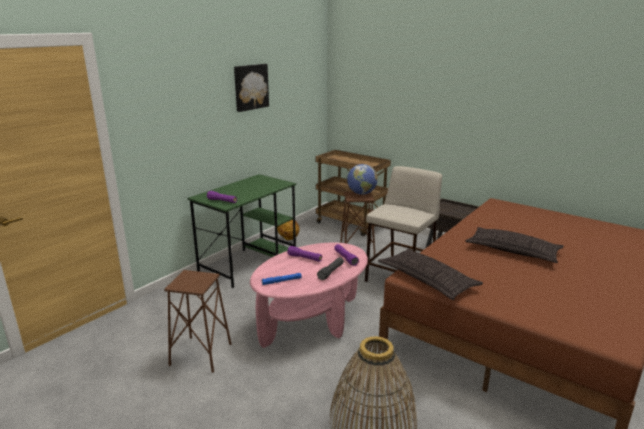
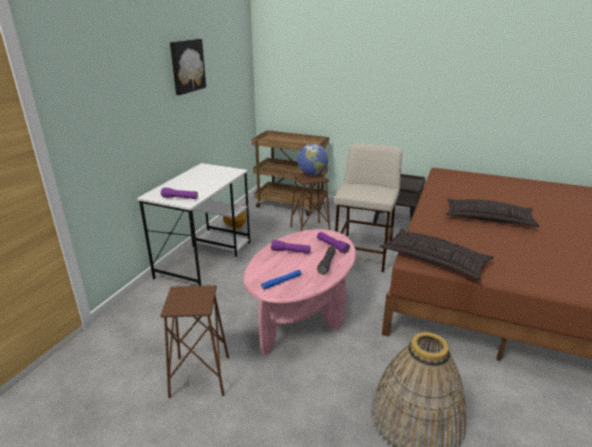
camera: 15 degrees left, 5 degrees up
(249, 262) = (205, 259): green desk -> white desk

